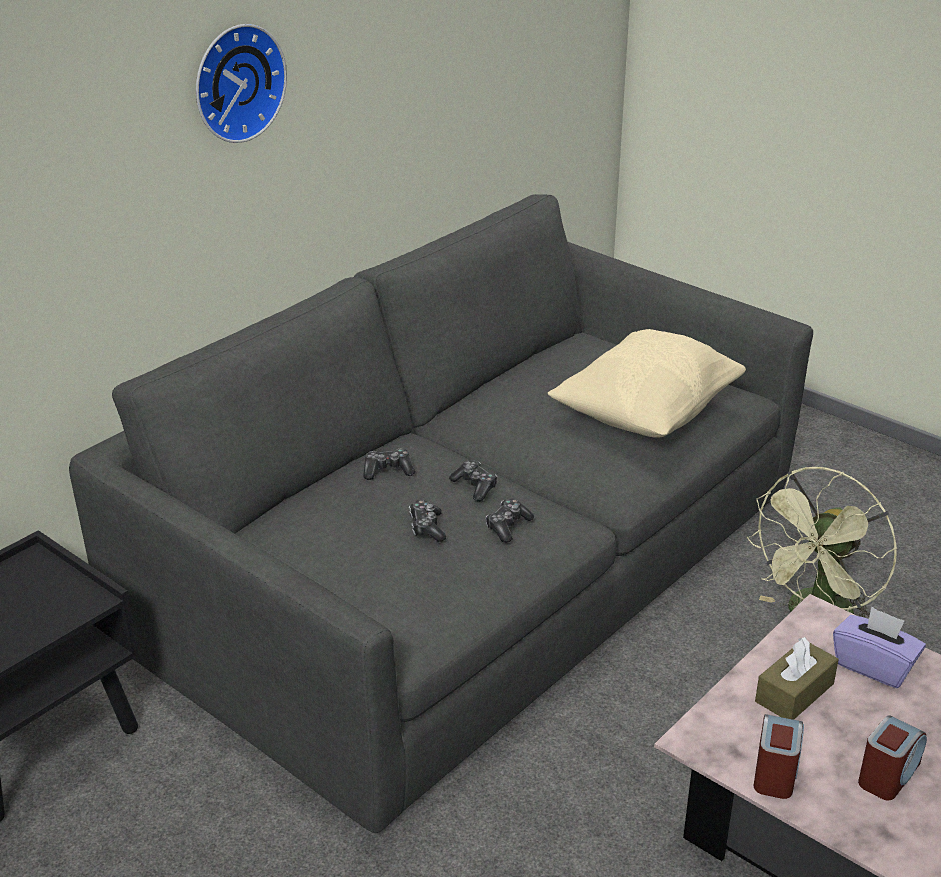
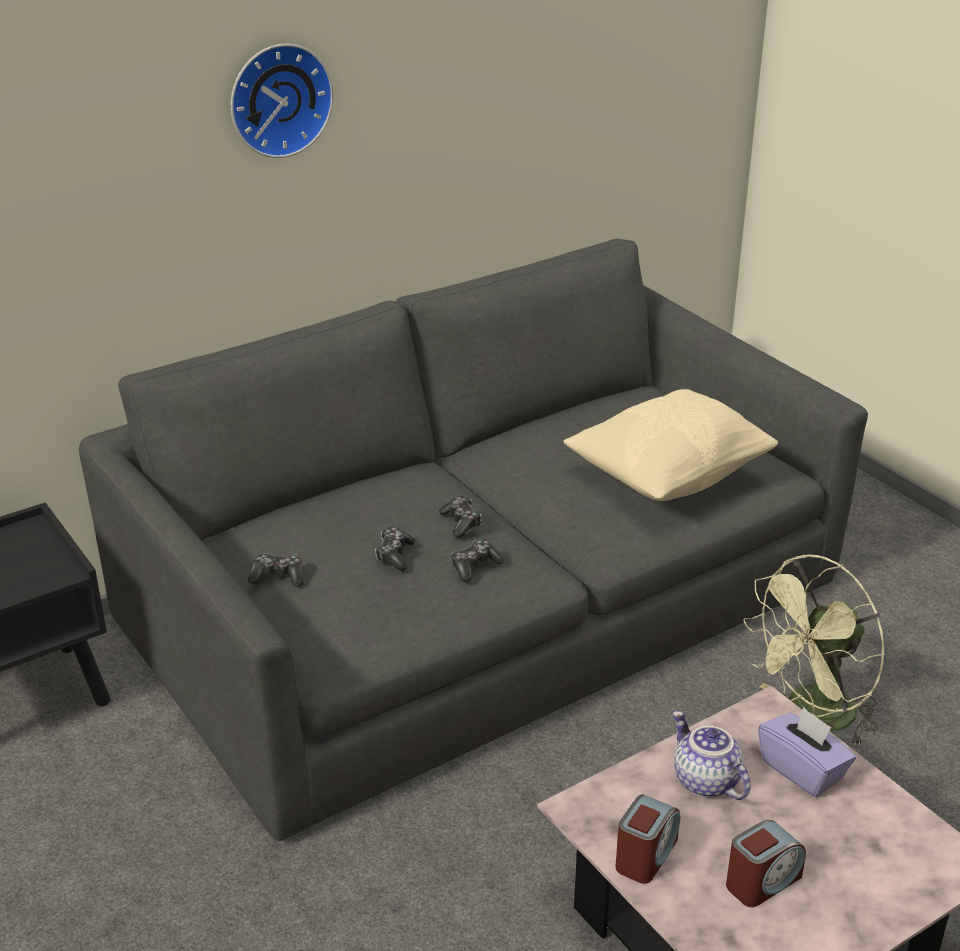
camera: 15 degrees right, 0 degrees up
(388, 471) = (384, 495): game controller -> game controller (278, 577)
(794, 693) = (704, 781): brown tissue box -> teapot

